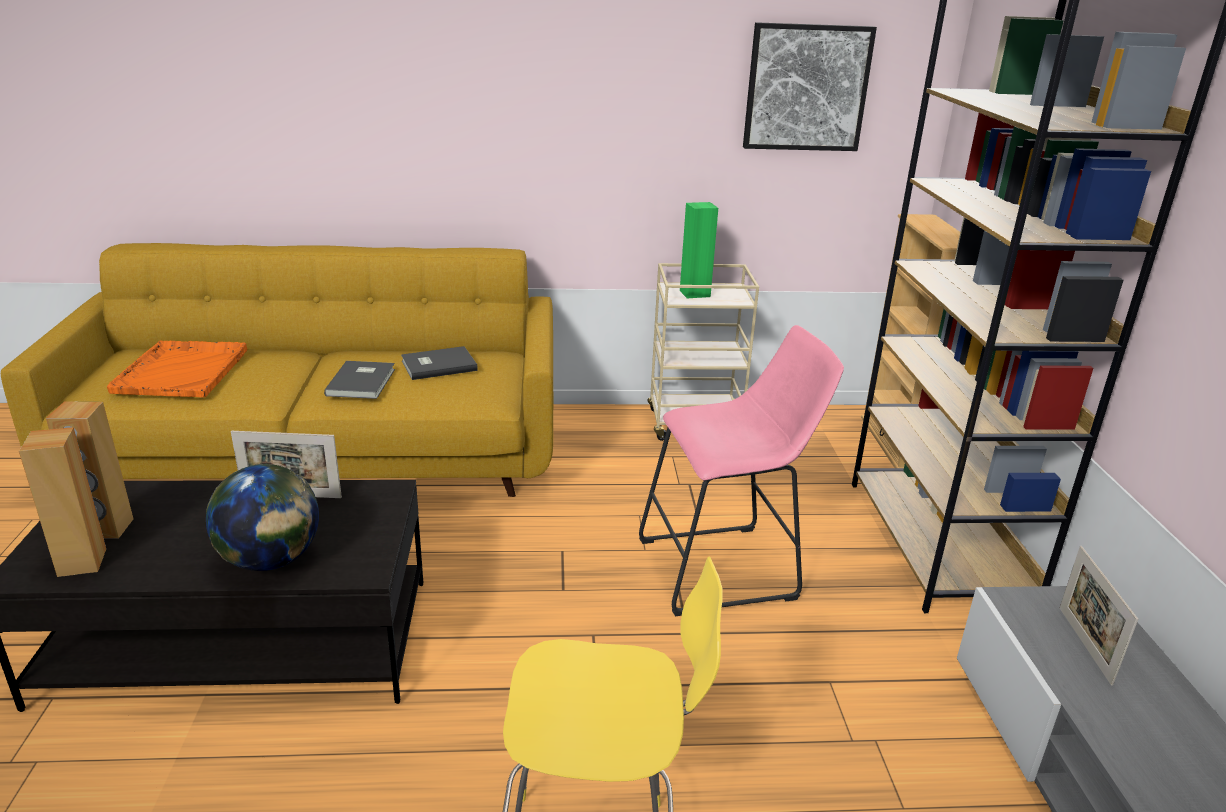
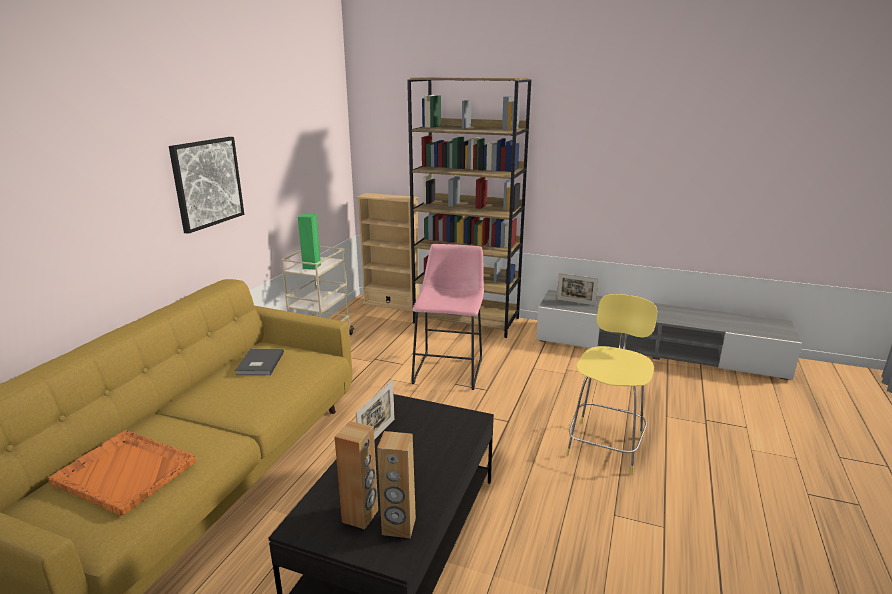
camera: 65 degrees left, 5 degrees down
(271, 561) = (446, 448): globe -> none
(363, 382) = (252, 392): grey book -> none
(806, 88) = (309, 143): picture -> picture (207, 183)

